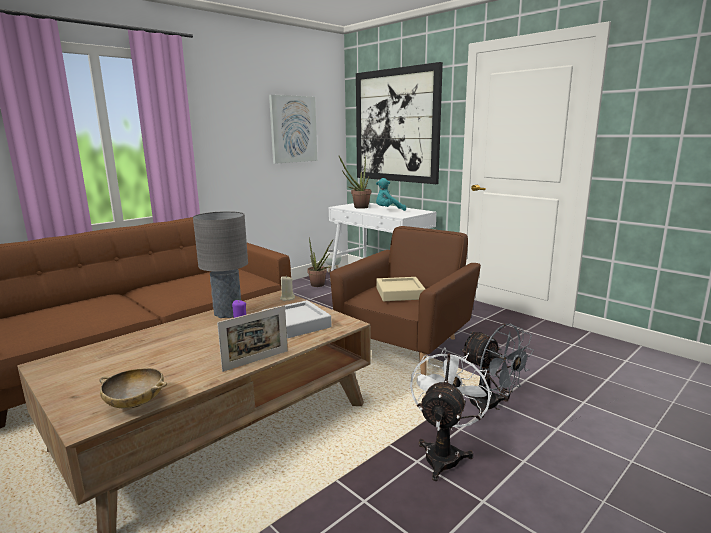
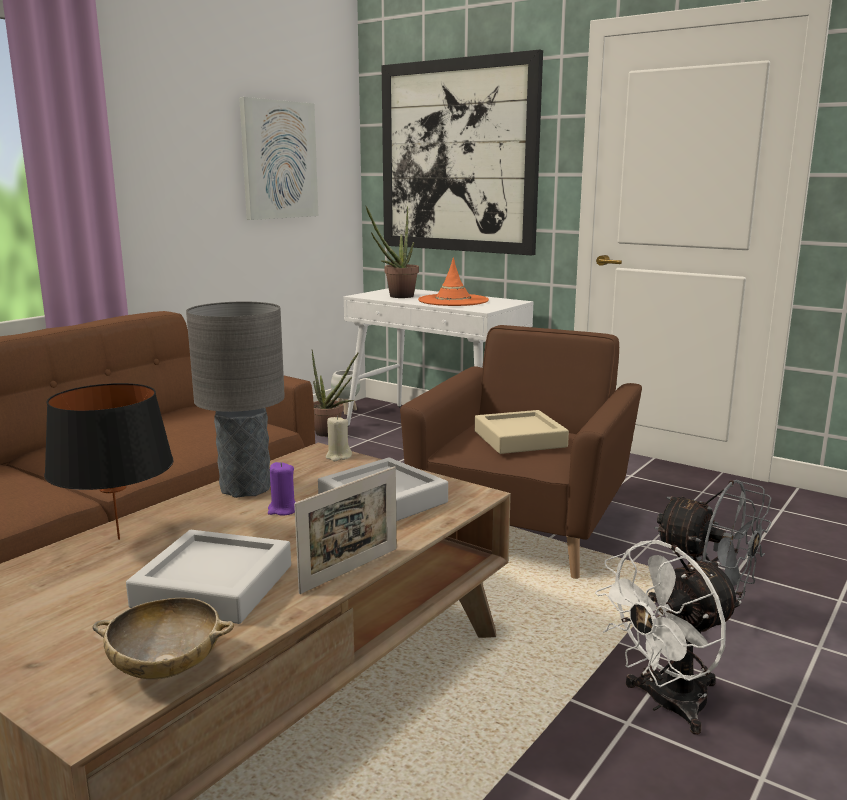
camera: 10 degrees left, 0 degrees up
(150, 336) = (119, 539): none -> black table lamp
(182, 364) = (214, 586): none -> grey tray
(388, 210) = (453, 301): turquoise plush toy -> orange hat
(444, 453) = (666, 705): white fan -> white fan turned 135 degrees counterclockwise

